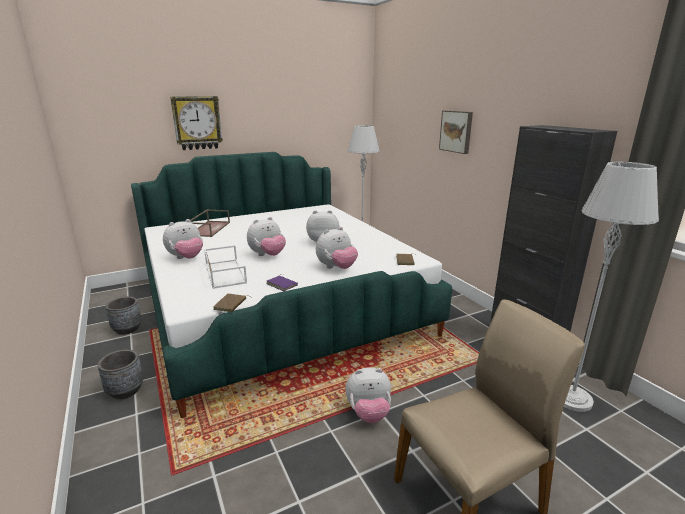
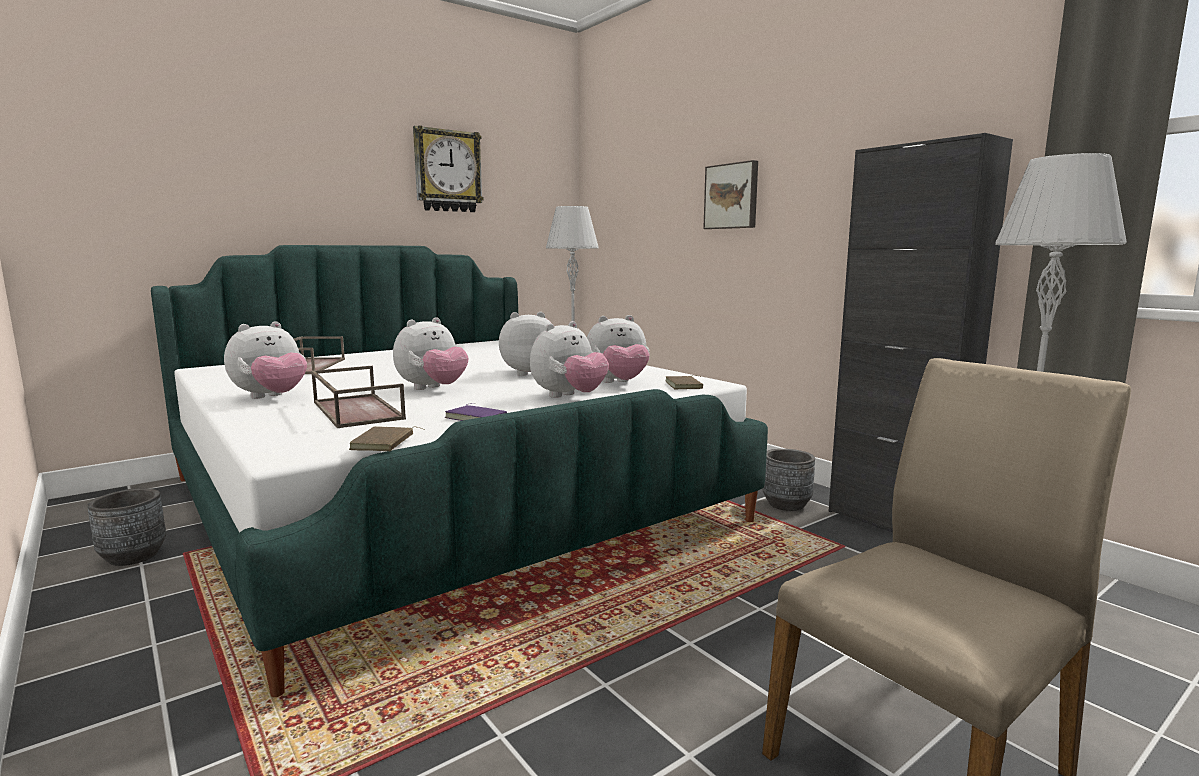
camera: 10 degrees left, 10 degrees down
(125, 391) = (134, 661): grey planter -> grey planter (786, 504)
(197, 123) = (284, 187): wall clock -> wall clock (447, 171)
(224, 273) = (355, 410): white tray -> brown tray
(368, 413) = (669, 647): plush toy -> plush toy (618, 383)

